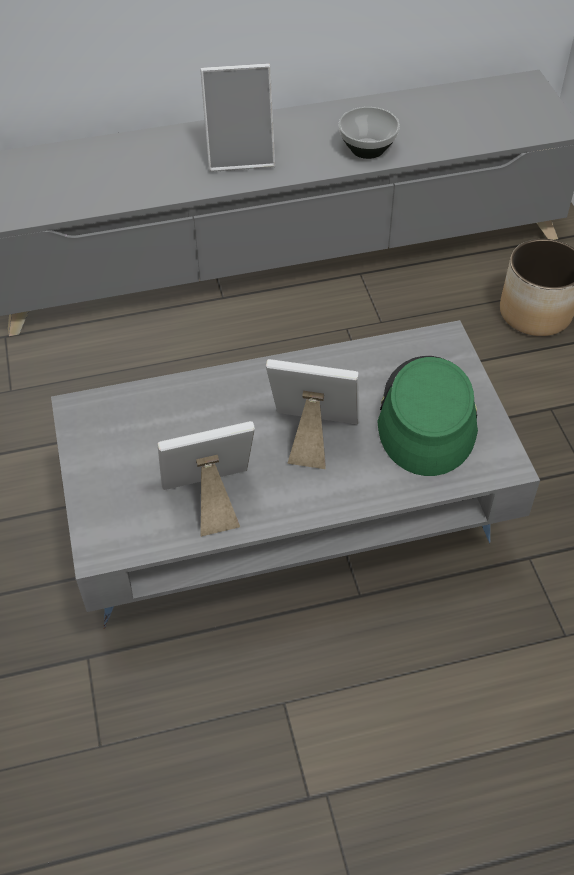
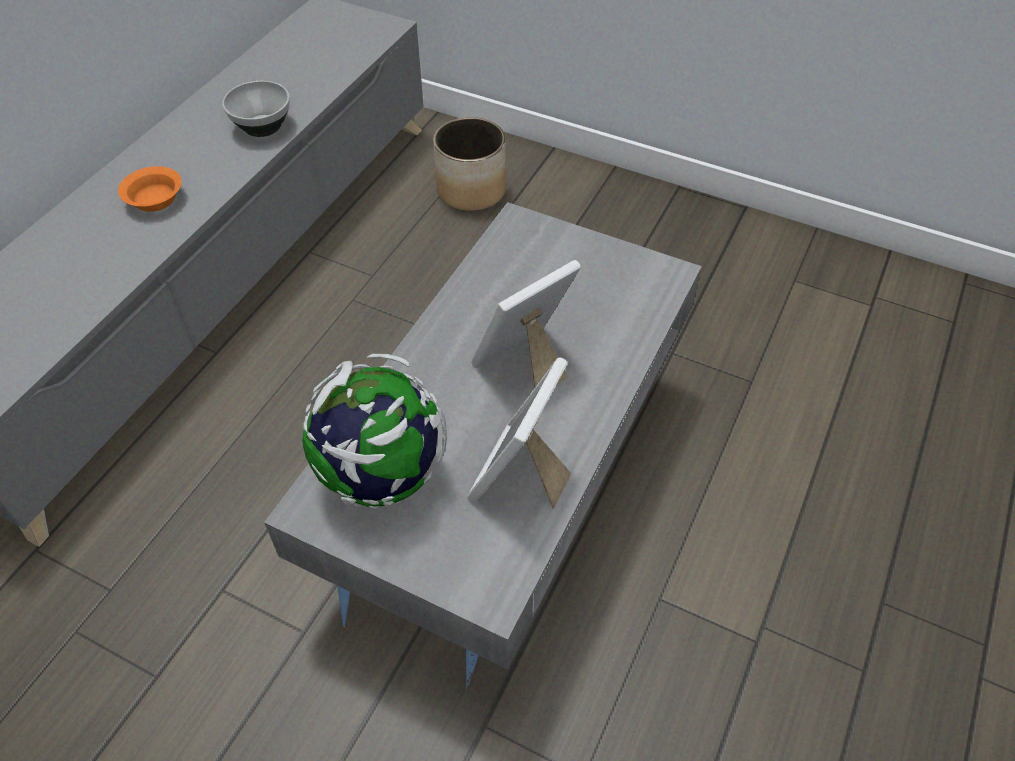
camera: 50 degrees left, 0 degrees up
(138, 426) = (381, 476): none -> globe
(241, 156) = (155, 198): picture frame -> orange bowl
(426, 416) = (580, 284): green hat -> none

